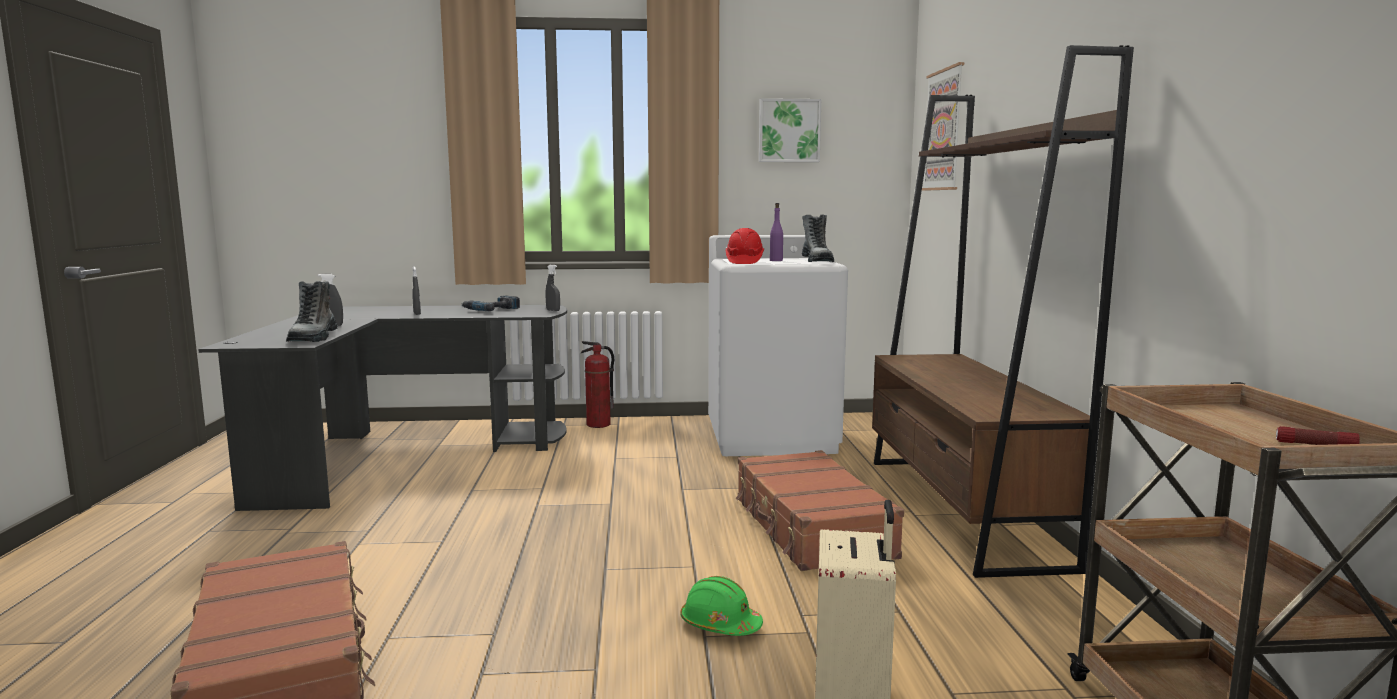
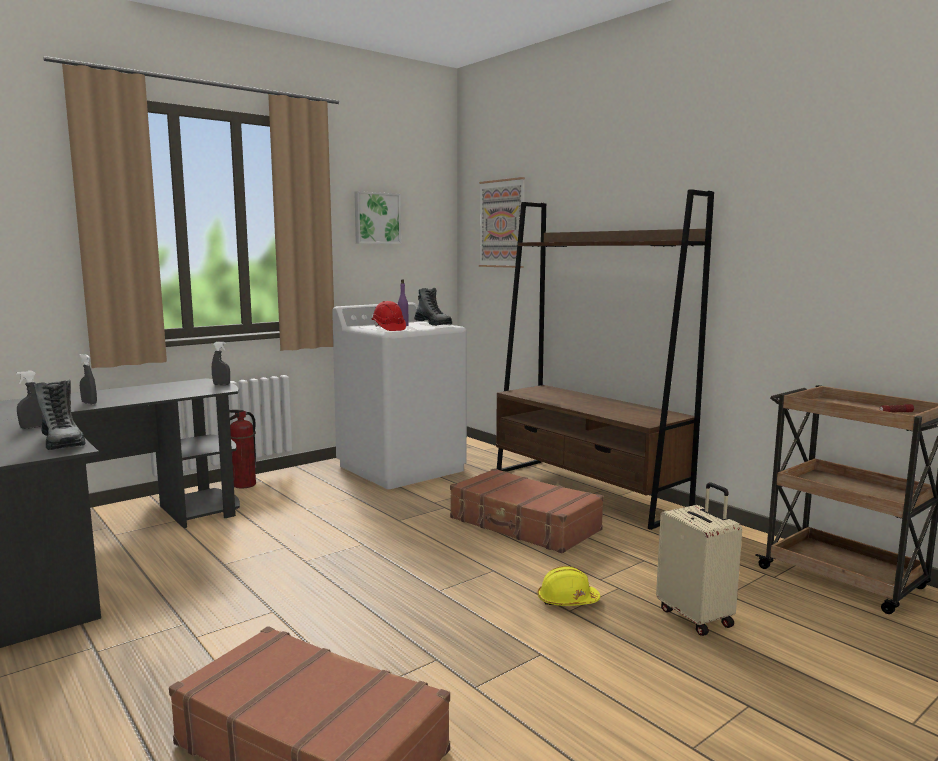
camera: 35 degrees left, 0 degrees up
(491, 309) = (155, 390): power drill -> none
(720, 624) = (567, 601): green hard hat -> yellow hard hat

